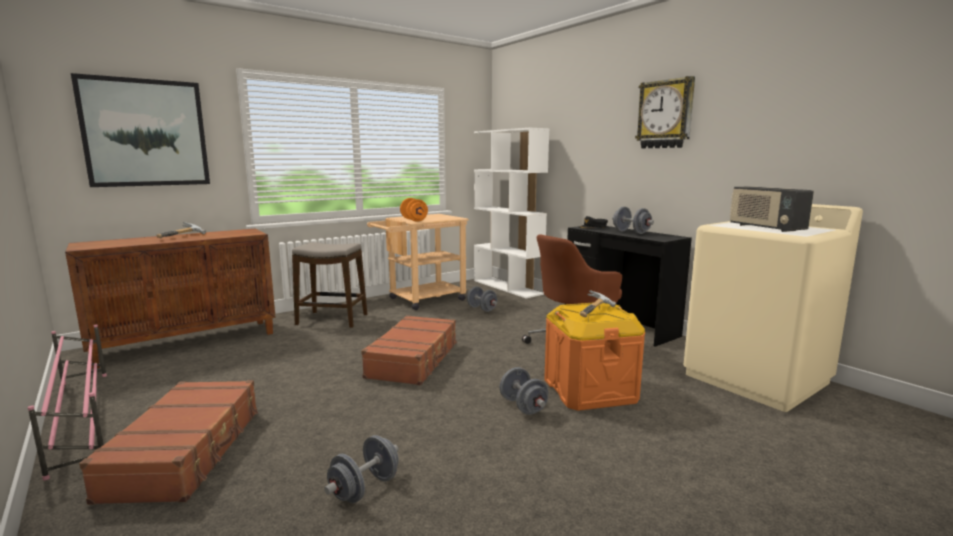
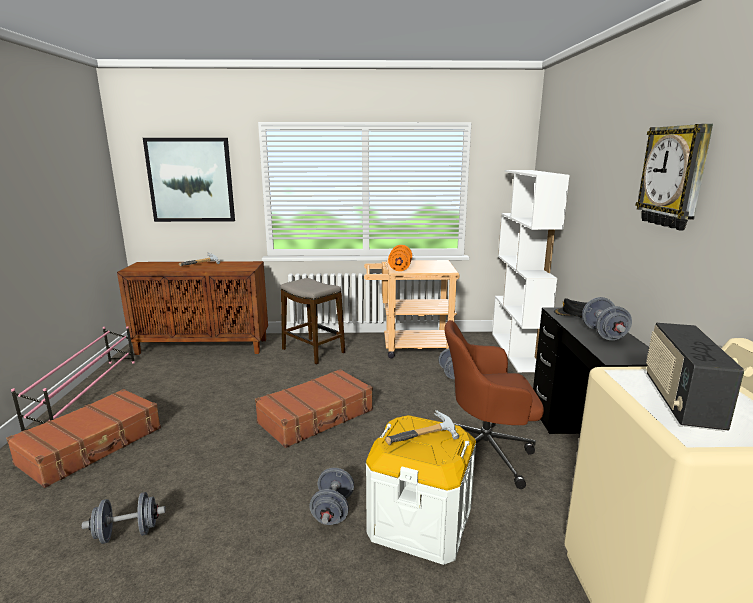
camera: 35 degrees right, 5 degrees up
(589, 390) = (420, 522): orange storage box -> white storage box

